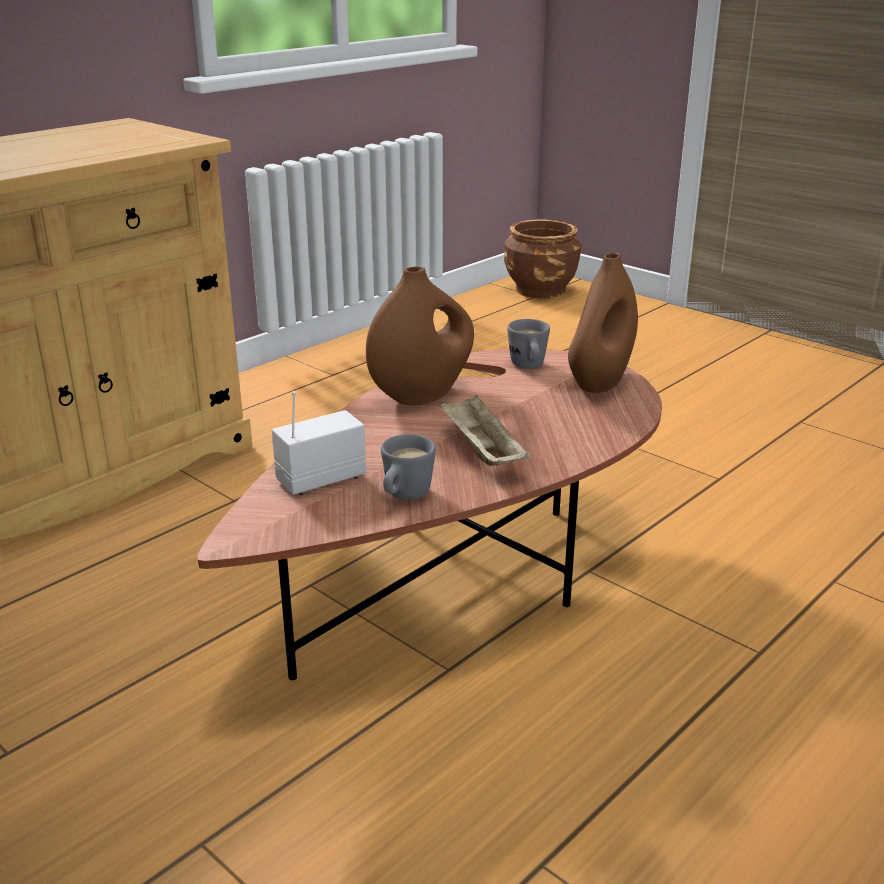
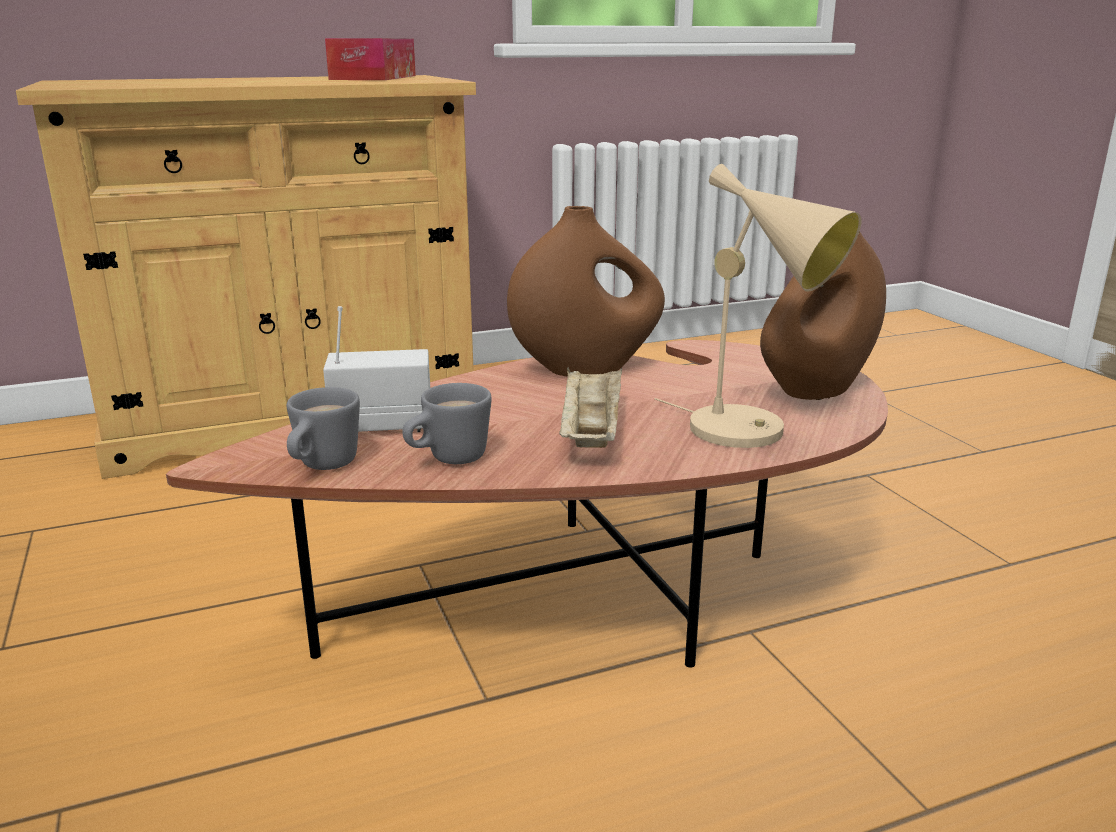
camera: 25 degrees right, 5 degrees down
(106, 135) = (374, 77): none -> tissue box
(528, 367) = (742, 362): grey mug -> grey mug (322, 467)
(541, 290) = (907, 330): brown planter -> none
(587, 428) = (751, 432): none -> beige table lamp

